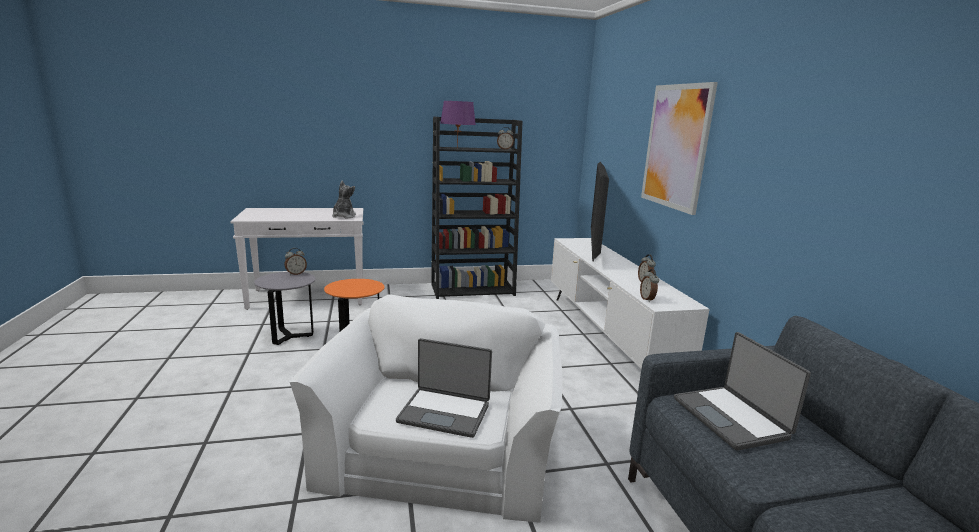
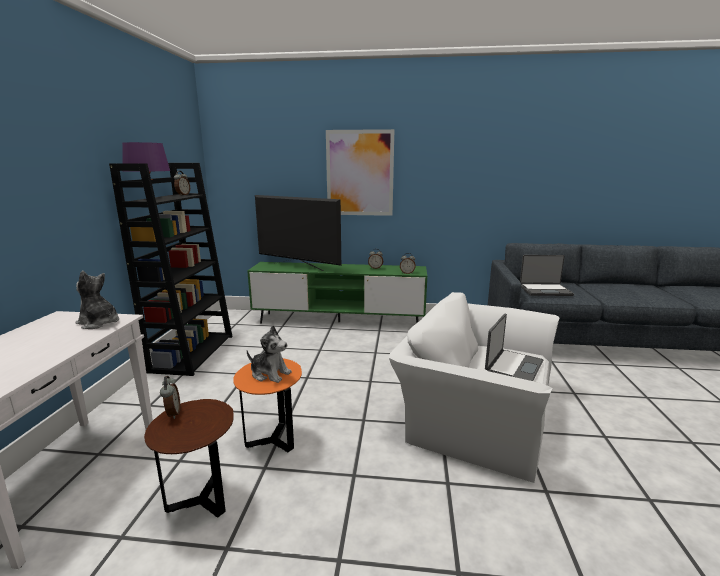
camera: 70 degrees left, 0 degrees up
(290, 336) = (202, 500): grey side table -> brown side table
(354, 287) = (270, 374): none -> plush toy
(607, 335) = (339, 322): white tv stand -> green tv stand

